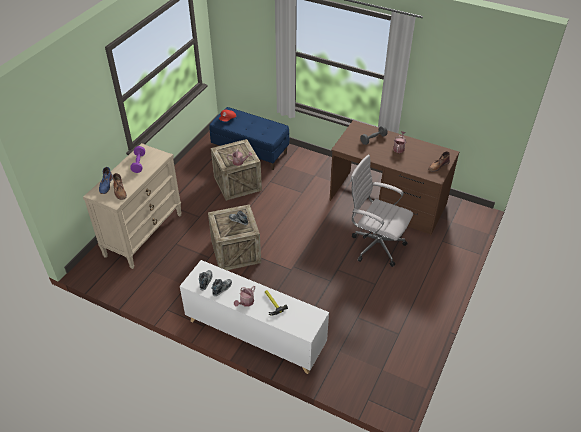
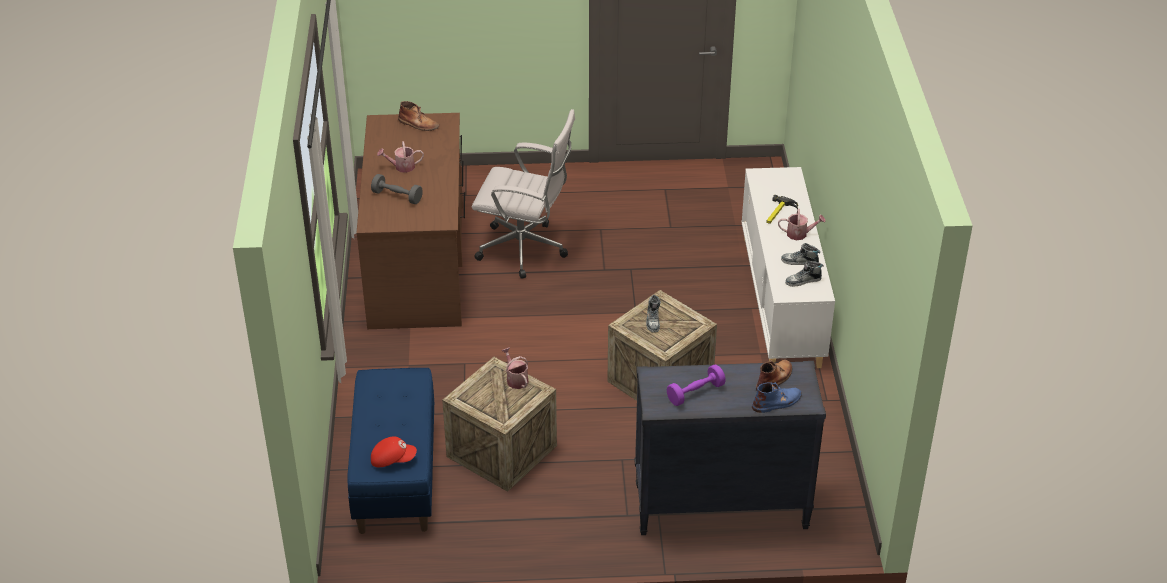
camera: 120 degrees left, 5 degrees down
(144, 234) = (720, 507): beige dresser -> black dresser
(375, 245) = (526, 250): white office chair -> white office chair turned 75 degrees counterclockwise

